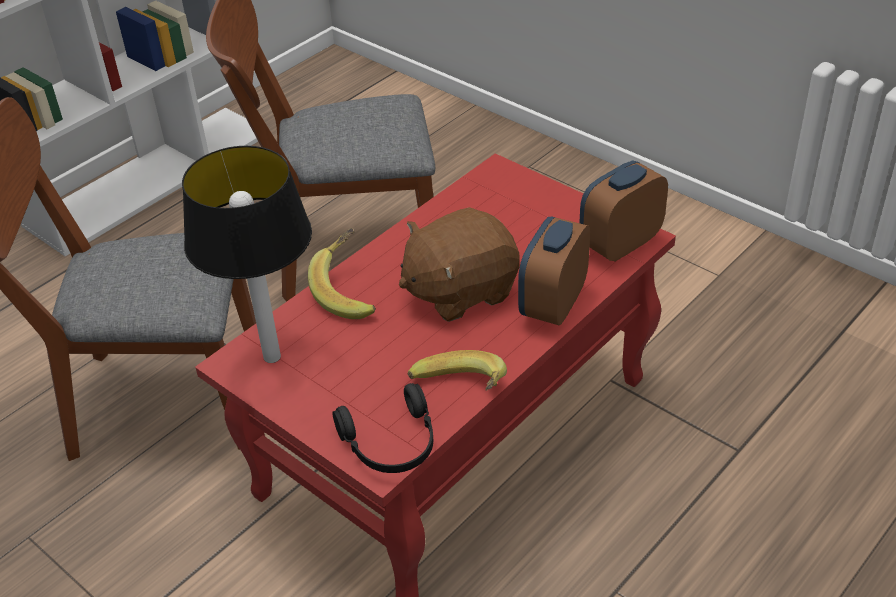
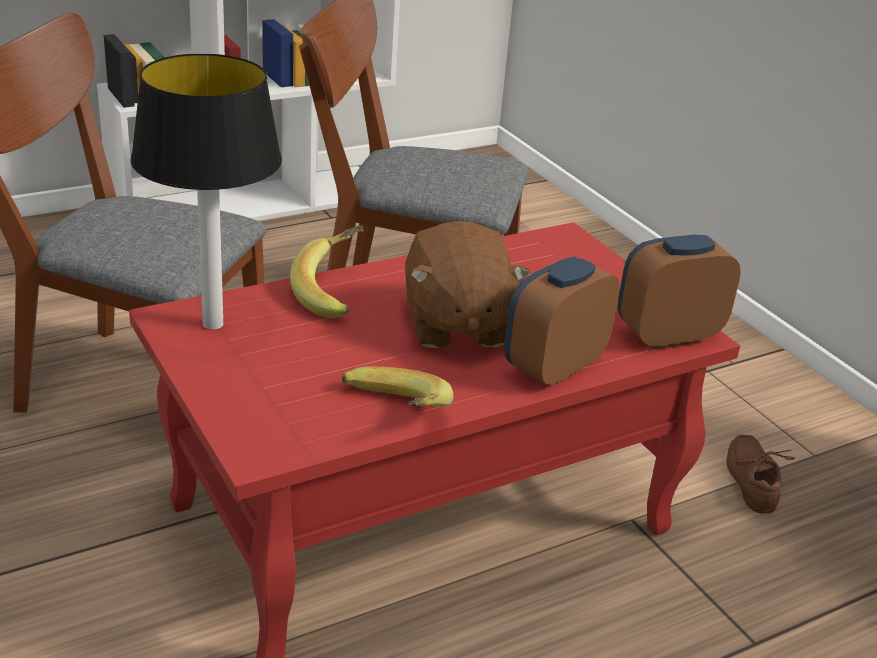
camera: 15 degrees right, 10 degrees down
(392, 444) = (282, 439): black headphones -> none
(460, 290) = (455, 325): brown plush toy -> brown plush toy turned 90 degrees counterclockwise
(684, 314) = (754, 481): none -> brown shoe

